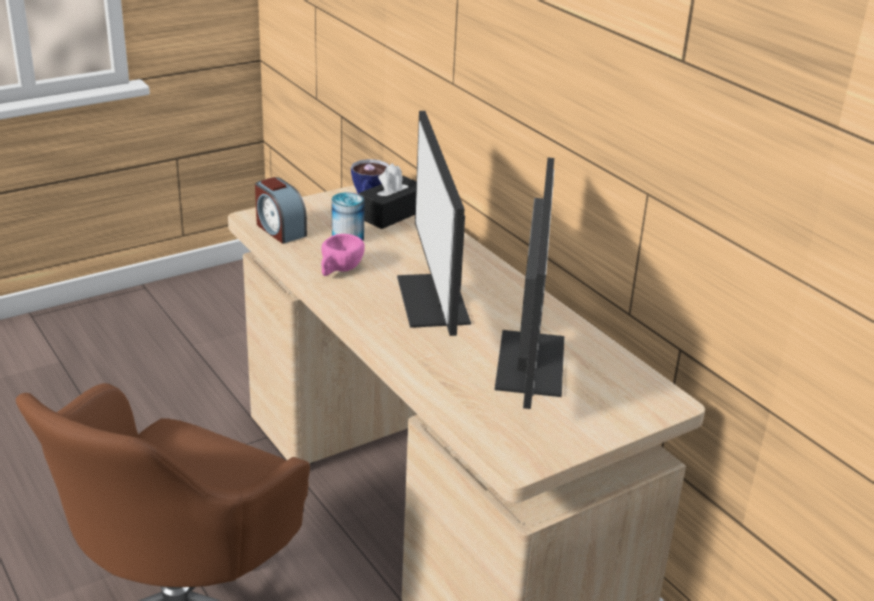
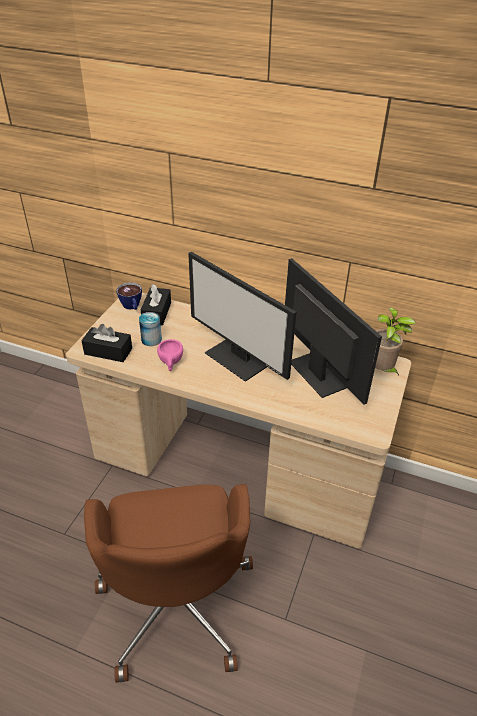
camera: 35 degrees left, 10 degrees up
(280, 230) = (108, 351): alarm clock -> black tissue box
(635, 400) = (381, 371): none -> potted plant

